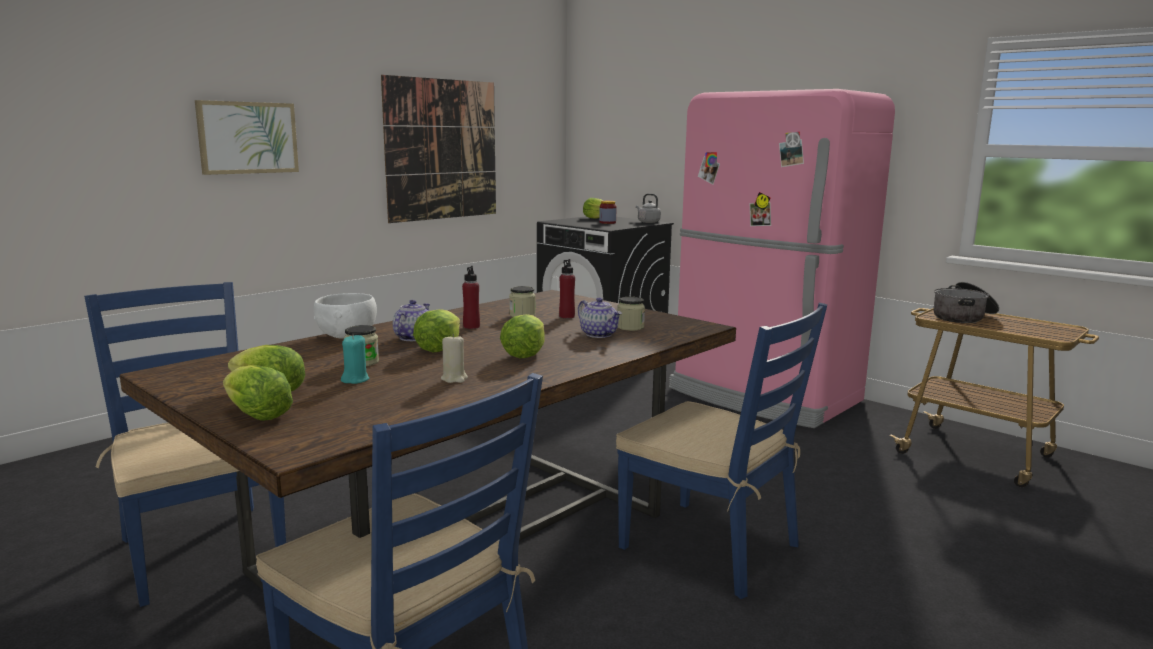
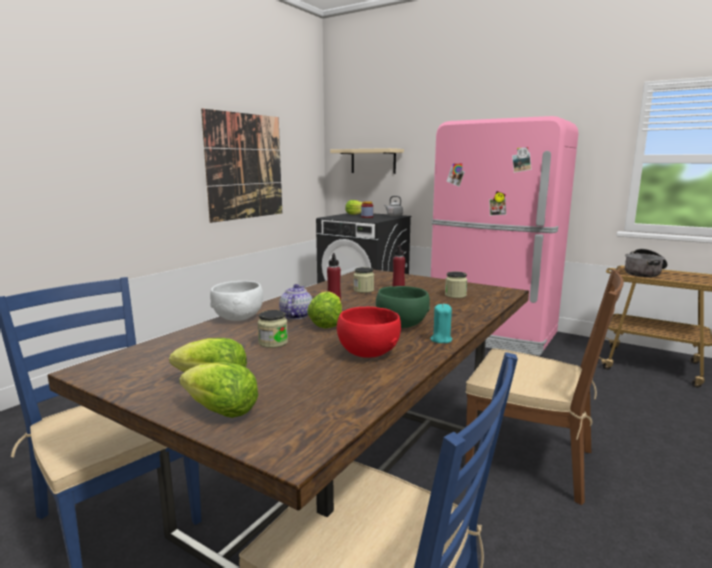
camera: 10 degrees left, 0 degrees up
(248, 137) = (102, 156): picture -> none
(355, 380) = (282, 361): turquoise candle -> turquoise candle (441, 340)
(454, 379) = (368, 353): beige candle -> red bowl
(524, 354) = (401, 324): lettuce -> green bowl
(599, 334) = (439, 303): teapot -> none
(627, 144) = (373, 161): none -> beige shelf
(711, 546) = (531, 460): blue chair -> brown chair

